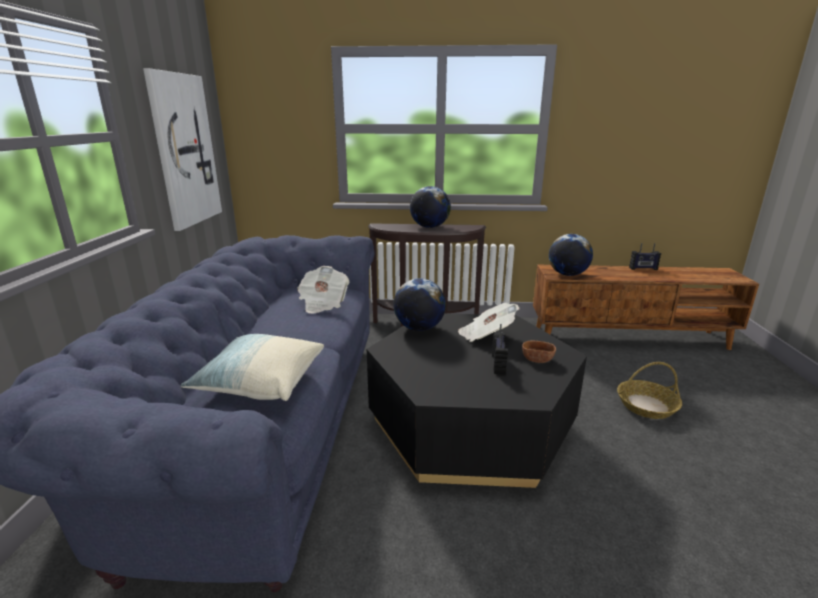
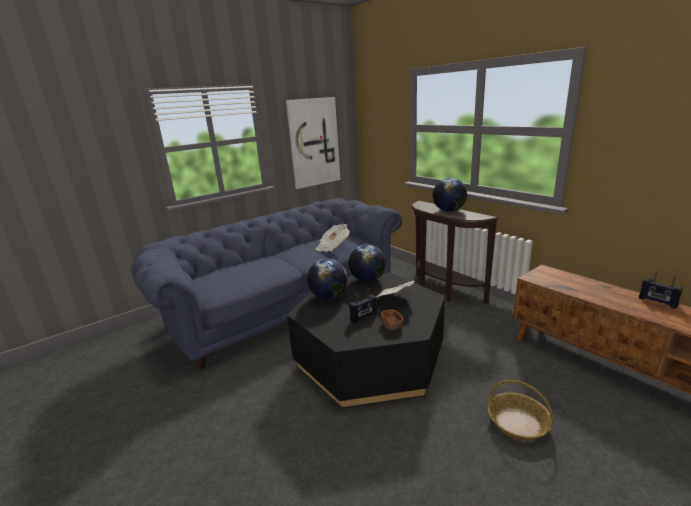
camera: 50 degrees right, 0 degrees up
(260, 382) = (242, 274): pillow -> none
(567, 274) = (548, 280): globe -> globe (328, 296)

